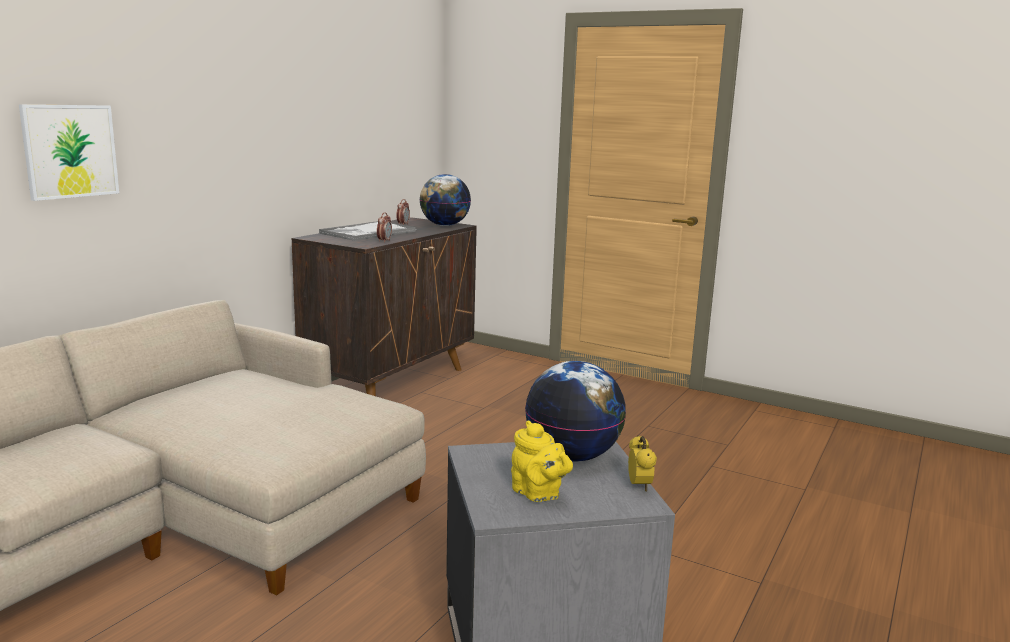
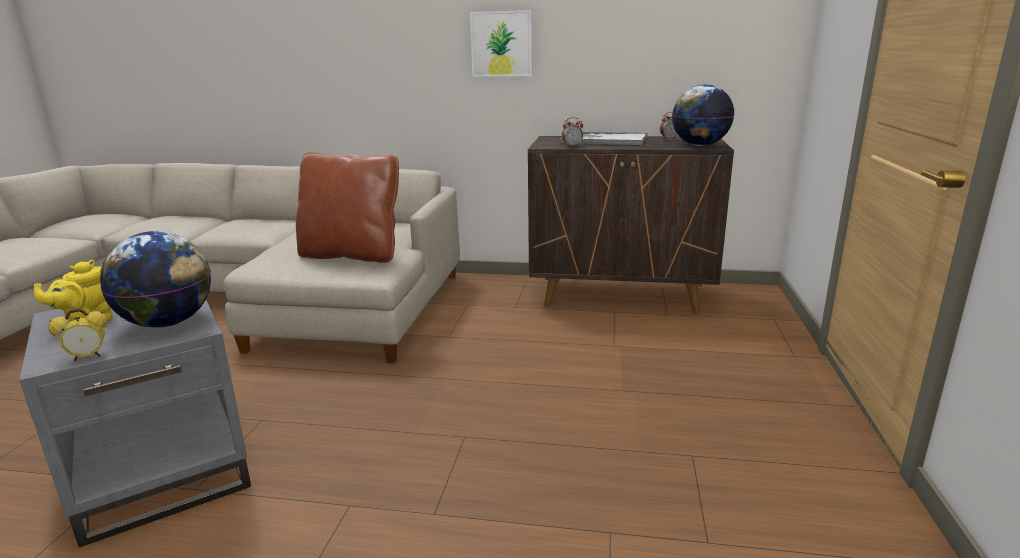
camera: 70 degrees right, 5 degrees up
(70, 151) = (355, 52): picture -> picture (501, 44)
(314, 409) = (352, 255): none -> brown pillow

